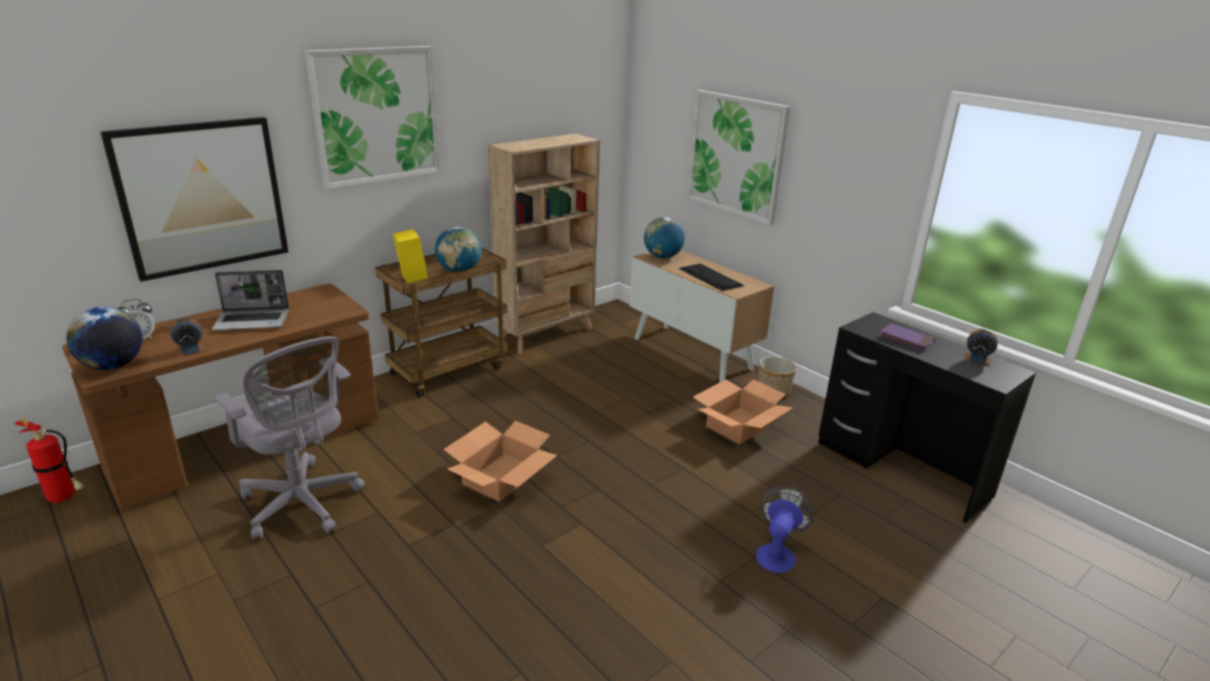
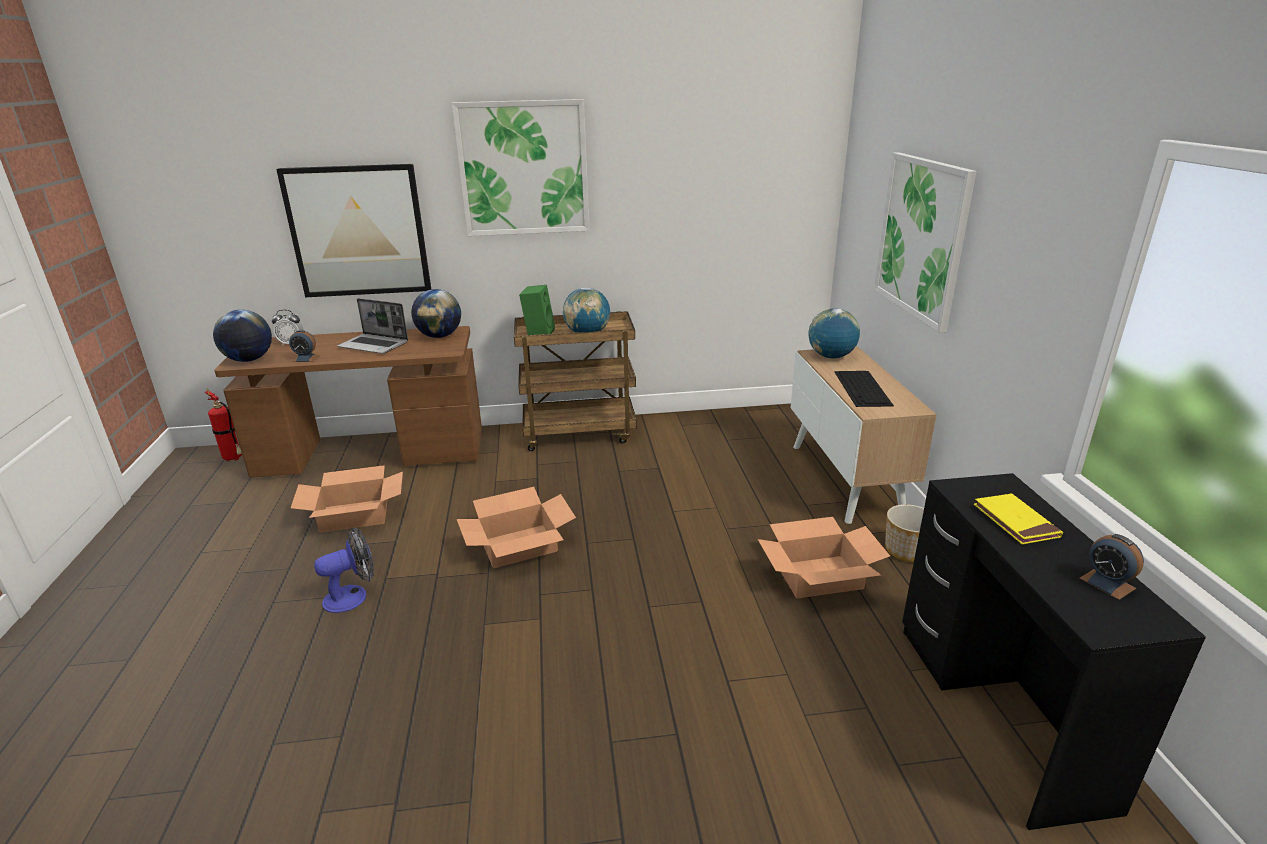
camera: 35 degrees right, 0 degrees up
(303, 504) = (354, 515): grey office chair -> cardboard box
(314, 298) = (439, 336): none -> globe
(411, 278) = (538, 333): yellow speaker -> green speaker
(546, 334) = (704, 421): beige bookcase -> none
(777, 553) = (708, 742): fan -> fan (353, 596)
(906, 339) = (1015, 522): purple book -> yellow book

